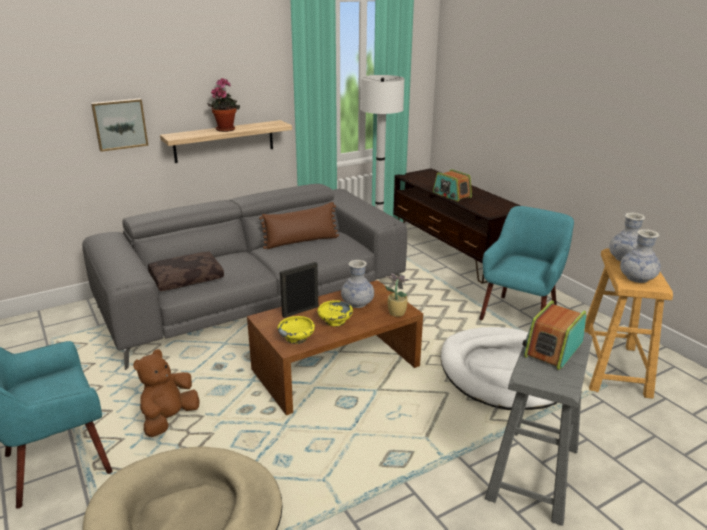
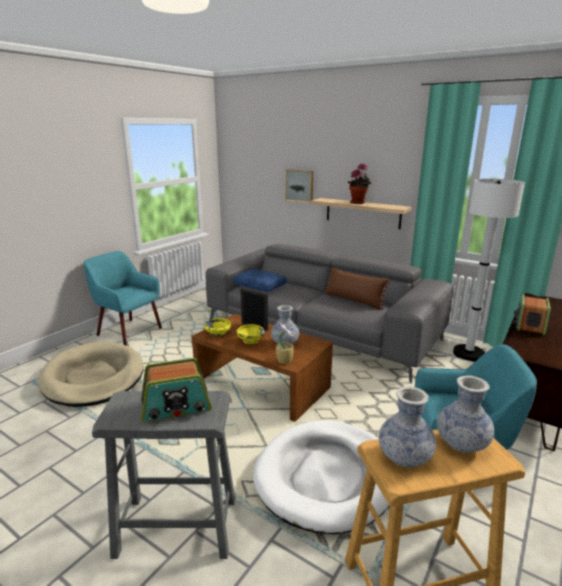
camera: 65 degrees right, 5 degrees down
(169, 419) = (173, 346): brown plush toy -> none
(187, 278) = (260, 285): brown pillow -> blue pillow
(552, 349) = (176, 406): radio -> radio turned 150 degrees clockwise

